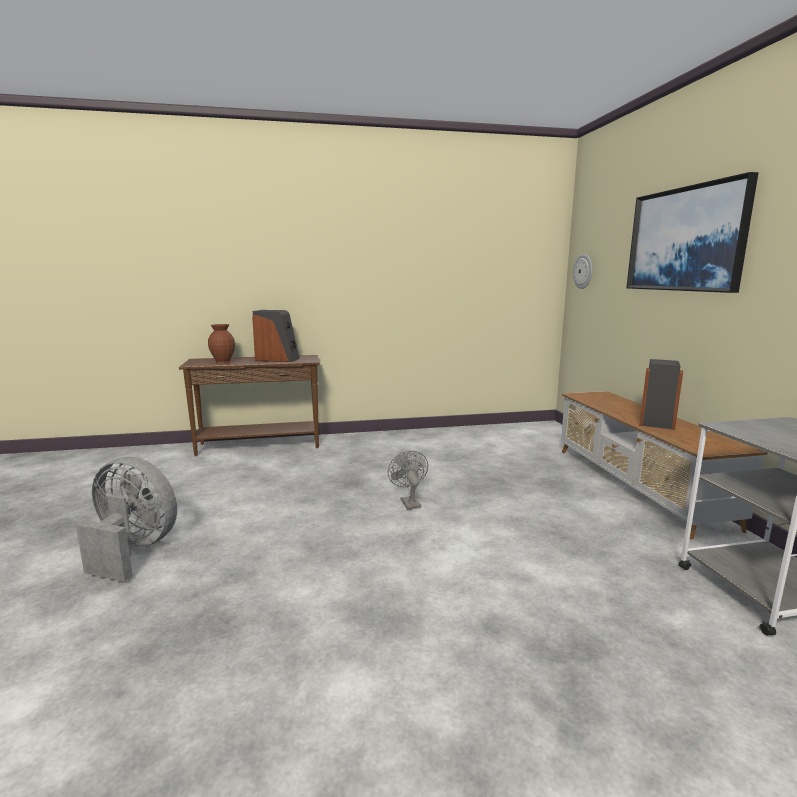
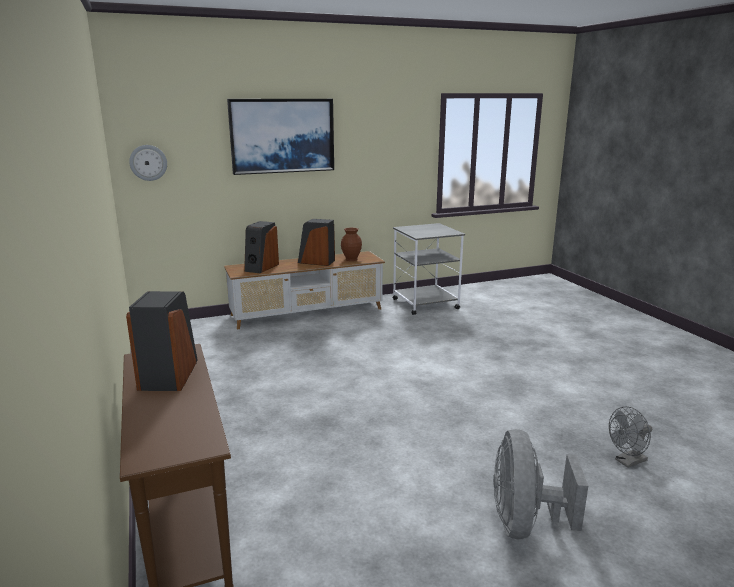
camera: 100 degrees left, 5 degrees up
(222, 362) = (190, 417): brown vase -> brown vase (351, 259)
(408, 502) = (361, 389): grey fan -> grey fan (627, 462)
(608, 401) = (261, 267): none -> speaker

